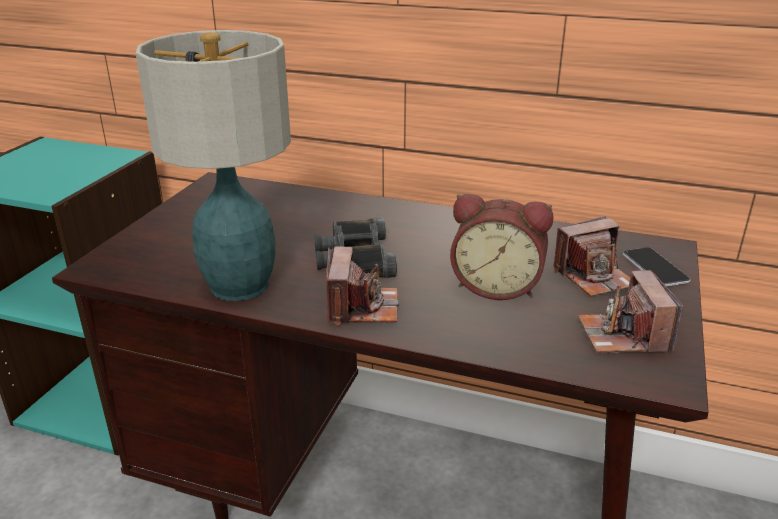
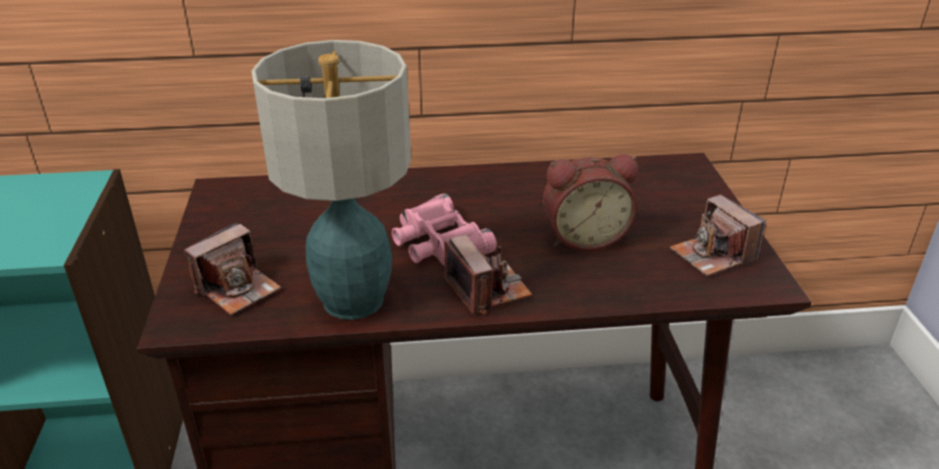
camera: 25 degrees left, 5 degrees up
(354, 258) = (438, 241): black binoculars -> pink binoculars
(594, 277) = (653, 207): camera -> camera (237, 288)
(654, 268) = (691, 186): phone -> none

